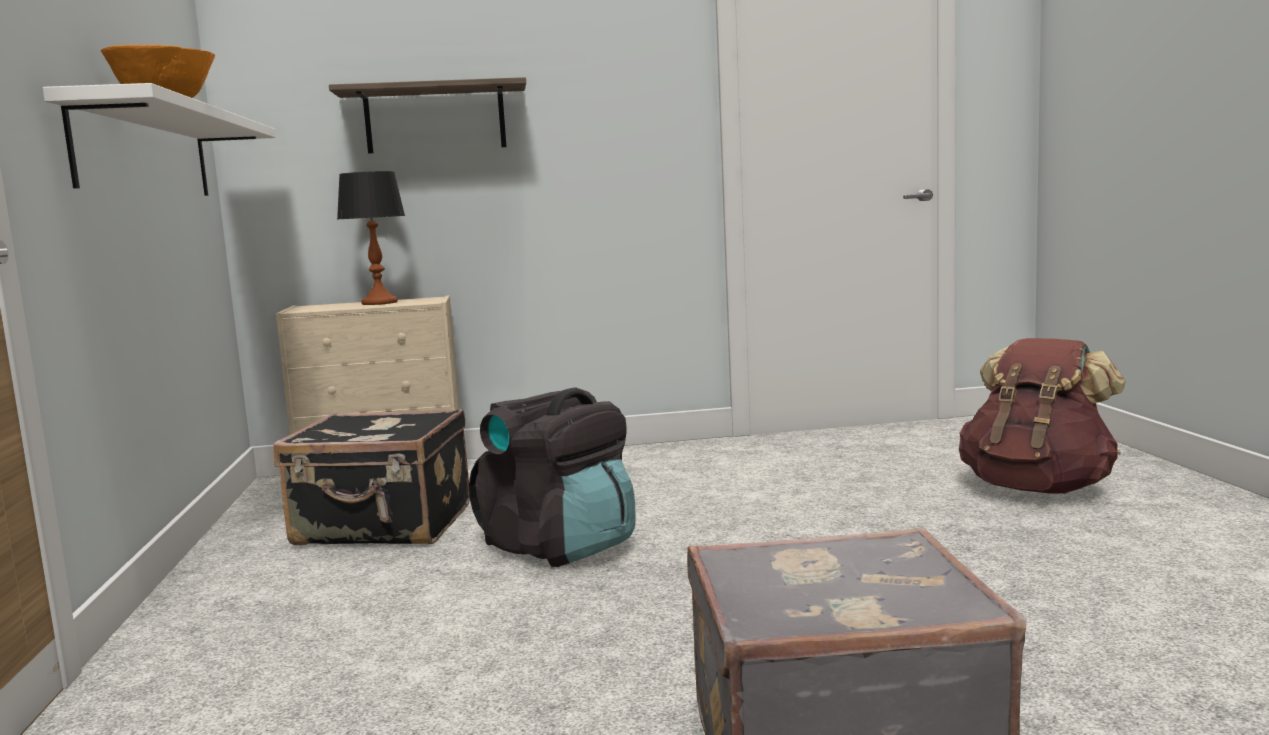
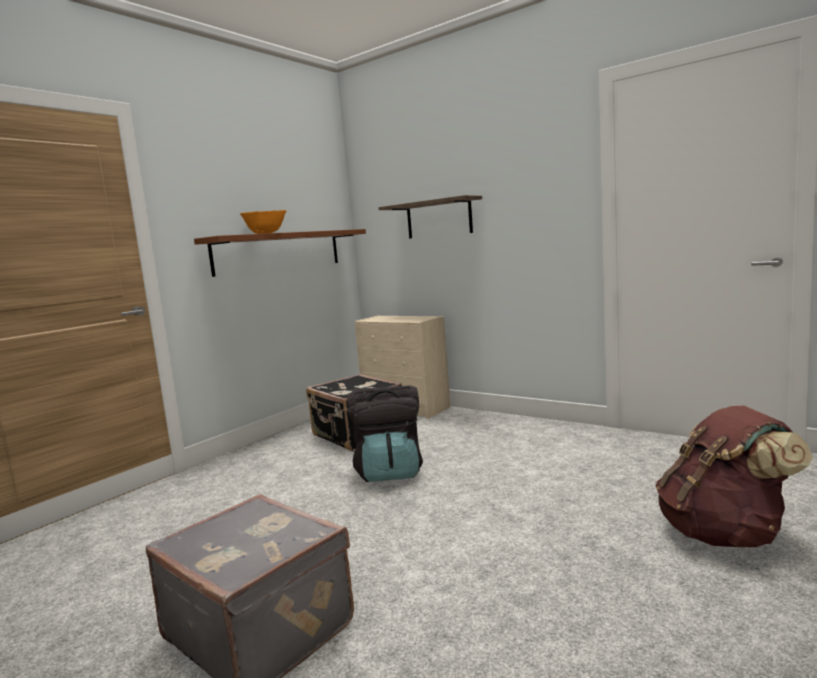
camera: 45 degrees right, 0 degrees up
(146, 153) = (279, 251): white shelf -> brown shelf
(380, 303) = (404, 318): table lamp -> none

